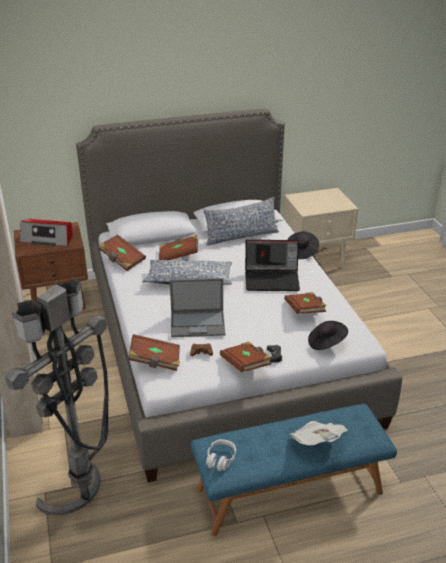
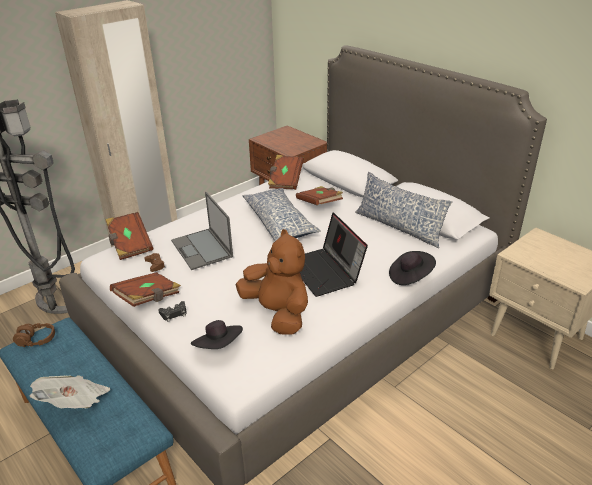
camera: 65 degrees right, 0 degrees up
(48, 239) = (287, 140): radio -> none
(220, 459) = (36, 340): grey headphones -> brown headphones
(305, 311) = (278, 313): brown book -> brown plush toy

